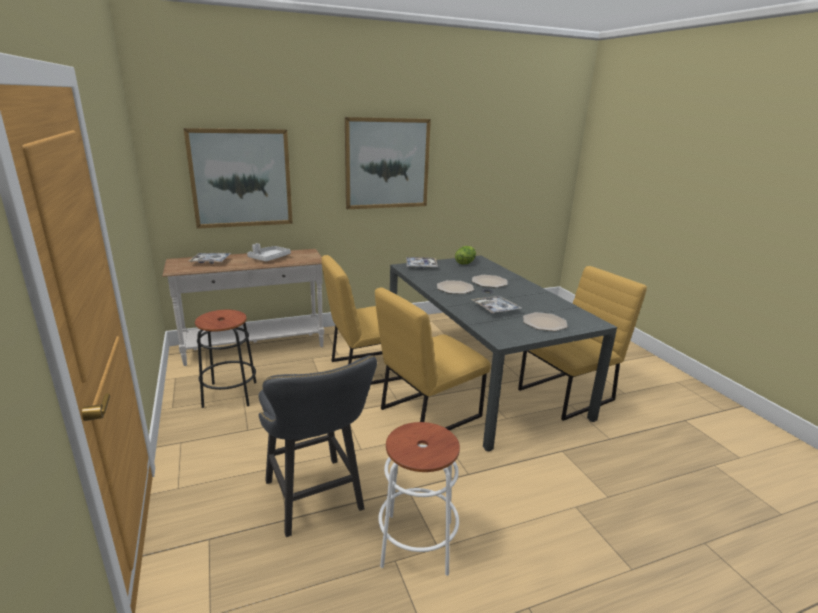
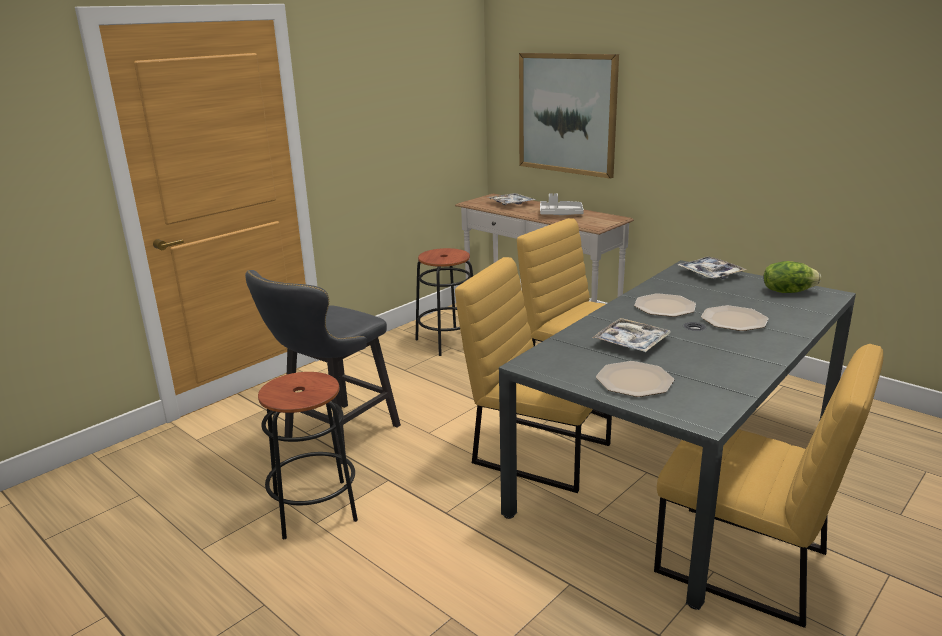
camera: 65 degrees right, 0 degrees up
(387, 163) = (750, 109): picture -> none
(417, 543) = (314, 508): white stool -> black stool

